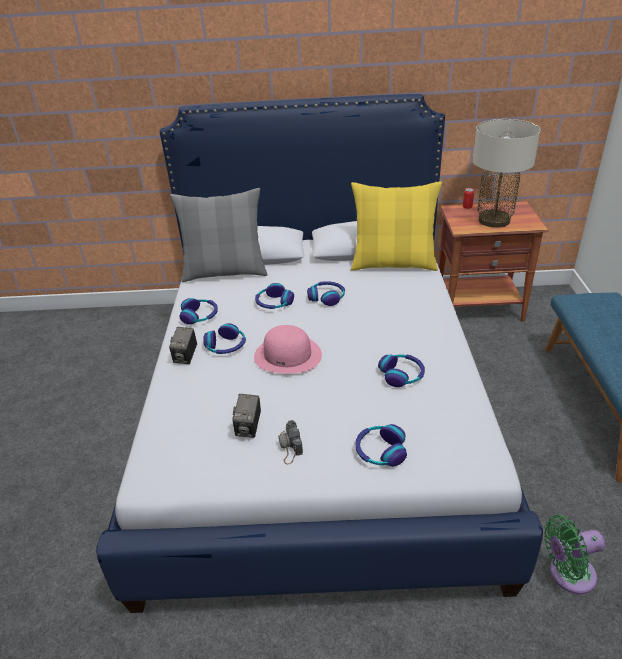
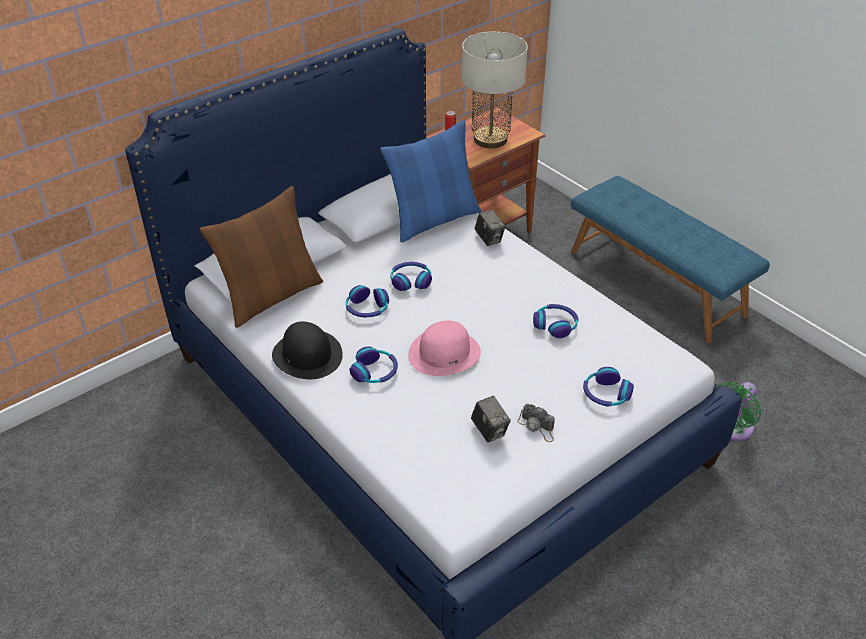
camera: 40 degrees left, 5 degrees up
(186, 357) = (349, 401): camera -> camera (489, 239)
(200, 316) = (307, 355): headphones -> black hat
(225, 272) = (271, 297): grey pillow -> brown pillow
(393, 264) = (433, 220): yellow pillow -> blue pillow

